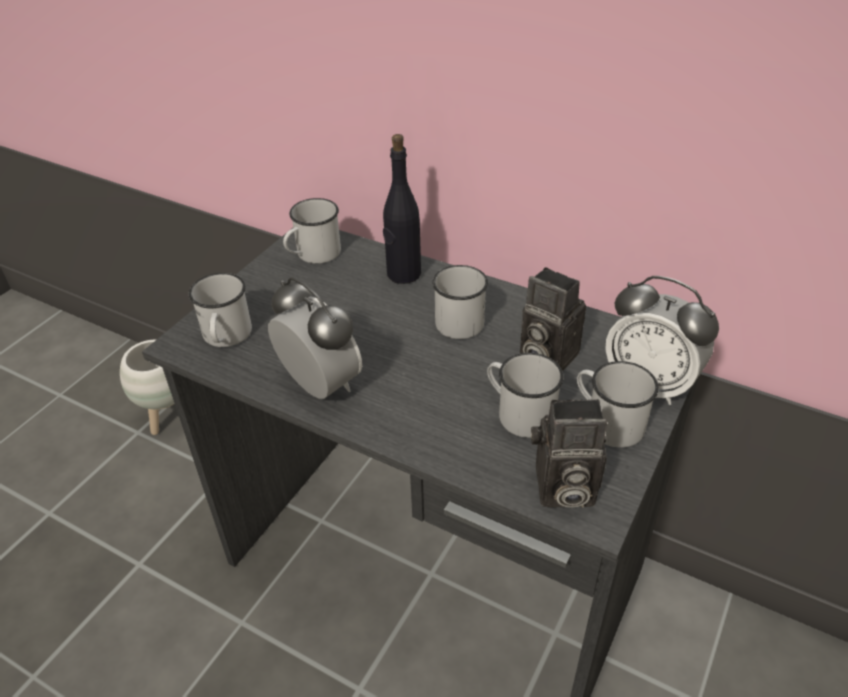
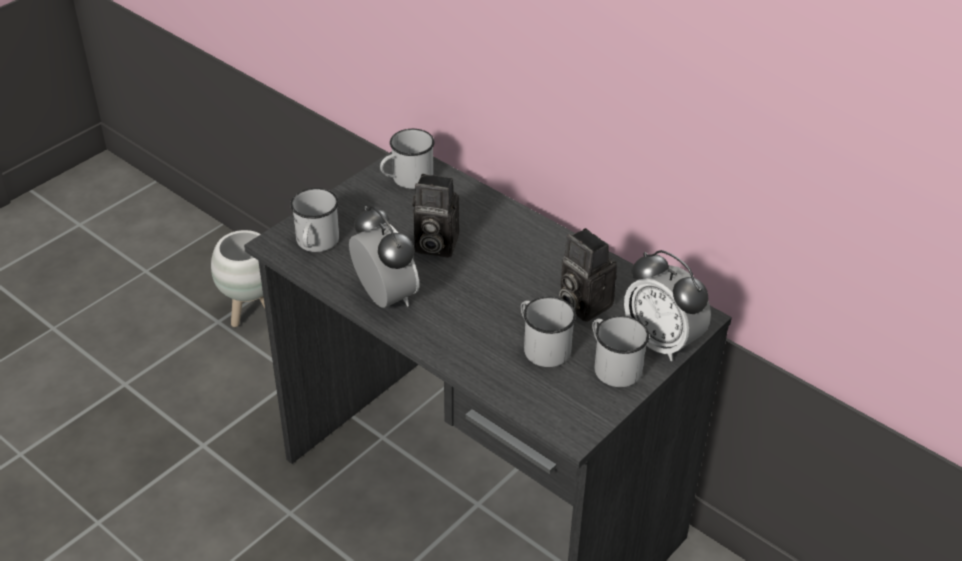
camera: 10 degrees right, 0 degrees up
(403, 274) = (482, 210): black bottle -> none
(455, 319) = (516, 259): white mug -> none
(561, 489) = (554, 409): camera -> camera (433, 245)

